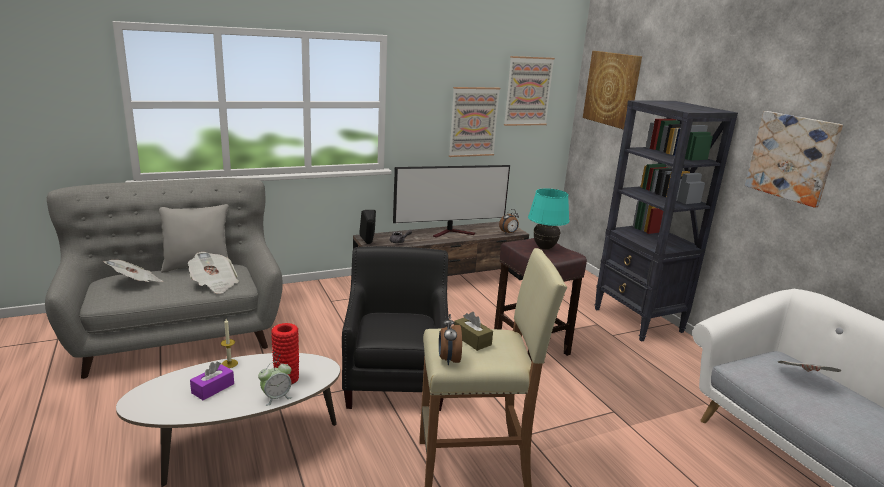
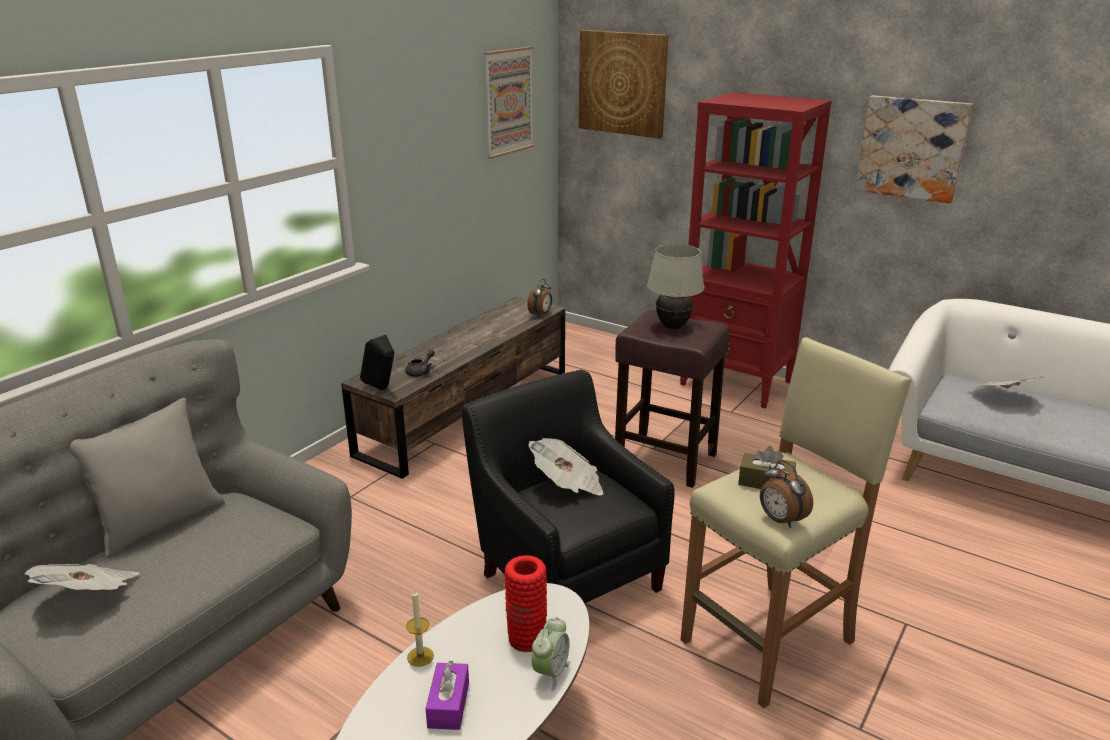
camera: 30 degrees left, 5 degrees up
(214, 284) = (238, 541): newspaper -> newspaper (567, 484)
(453, 233) = (473, 335): television -> none
(473, 122) = (453, 162): picture -> none
(544, 248) = (673, 327): turquoise table lamp -> white table lamp
(638, 320) = (736, 383): black bookcase -> red bookcase

